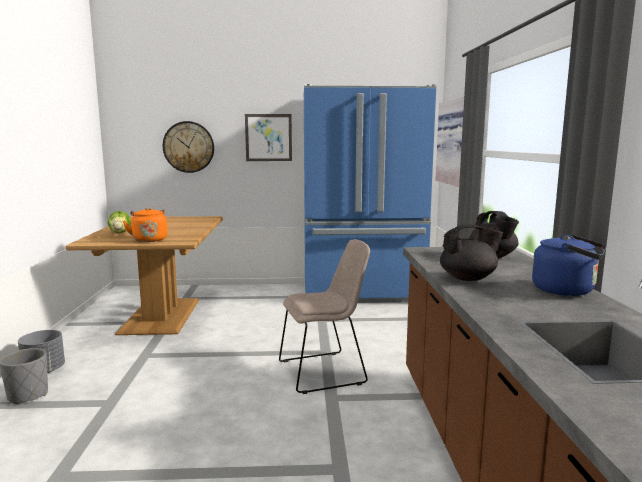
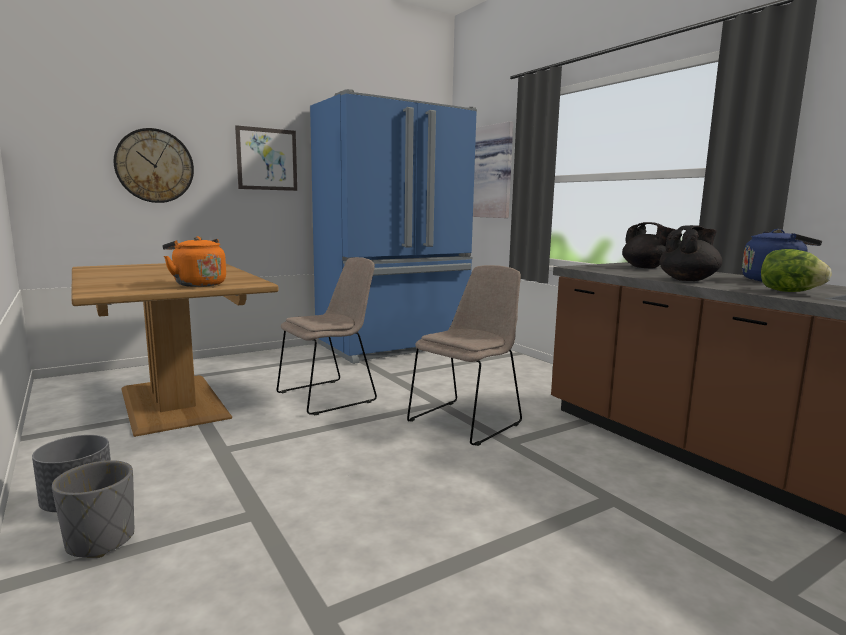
camera: 30 degrees left, 0 degrees up
(120, 233) = (124, 281): lettuce -> lettuce (789, 292)
(257, 329) = (329, 396): none -> beige chair

